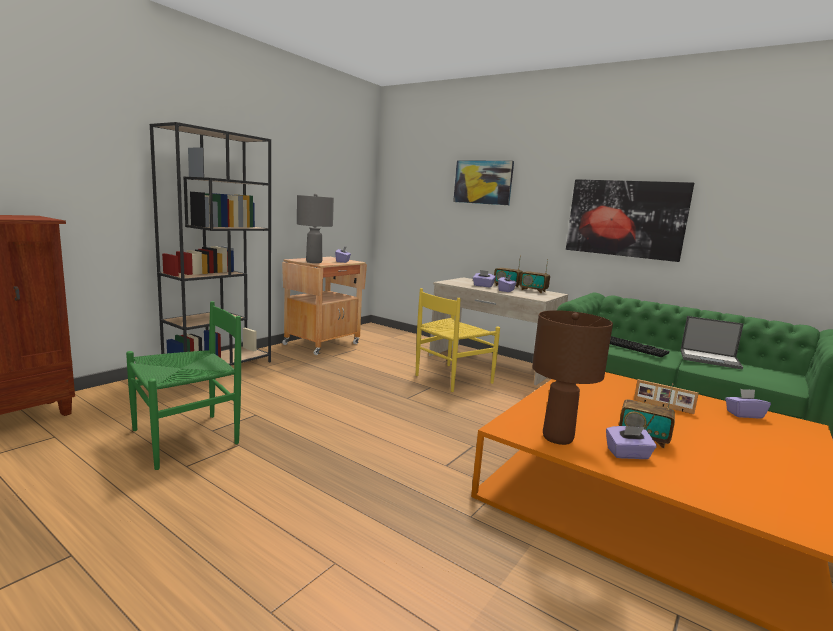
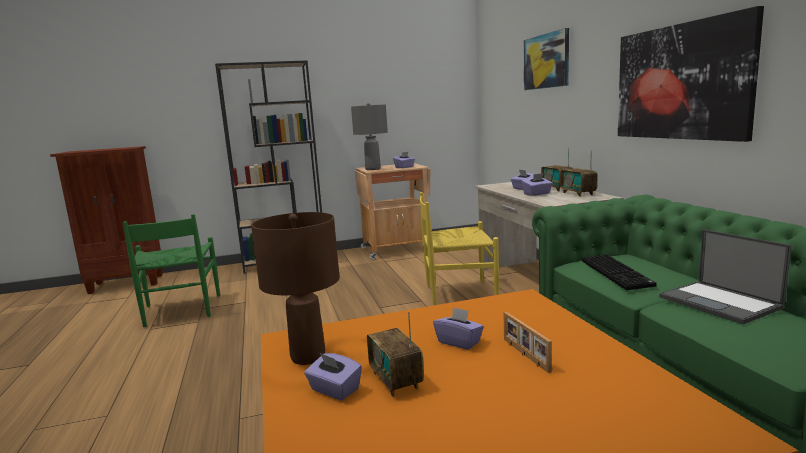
camera: 40 degrees right, 0 degrees up
(187, 438) = (181, 311): green chair -> green chair turned 75 degrees clockwise
(744, 414) = (641, 392): purple tissue box -> purple tissue box (459, 342)

